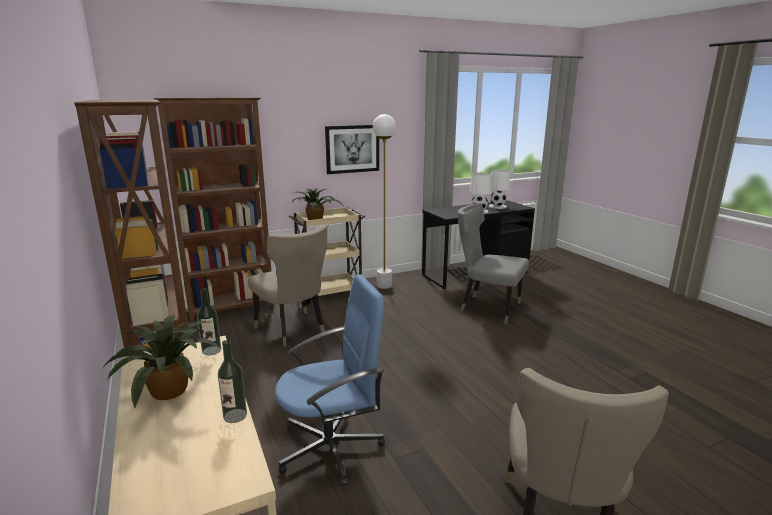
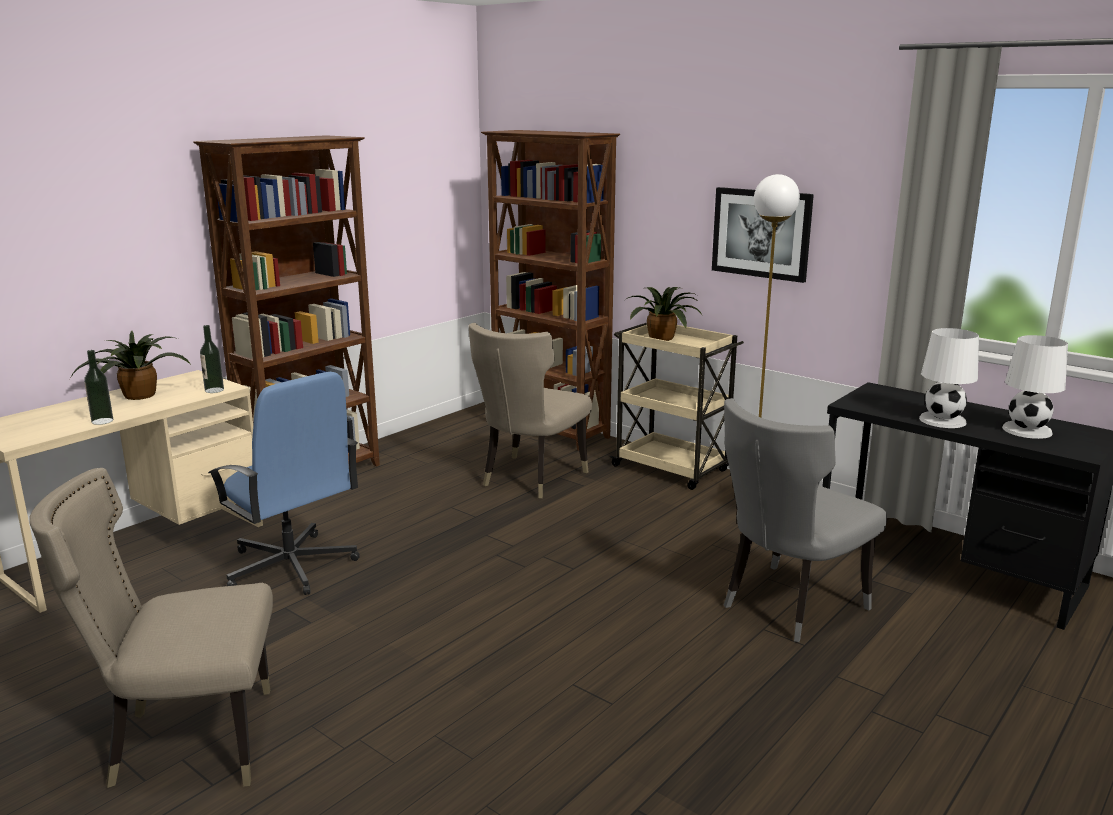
camera: 65 degrees right, 0 degrees up
(487, 307) = (787, 606): grey chair -> grey chair turned 135 degrees counterclockwise

